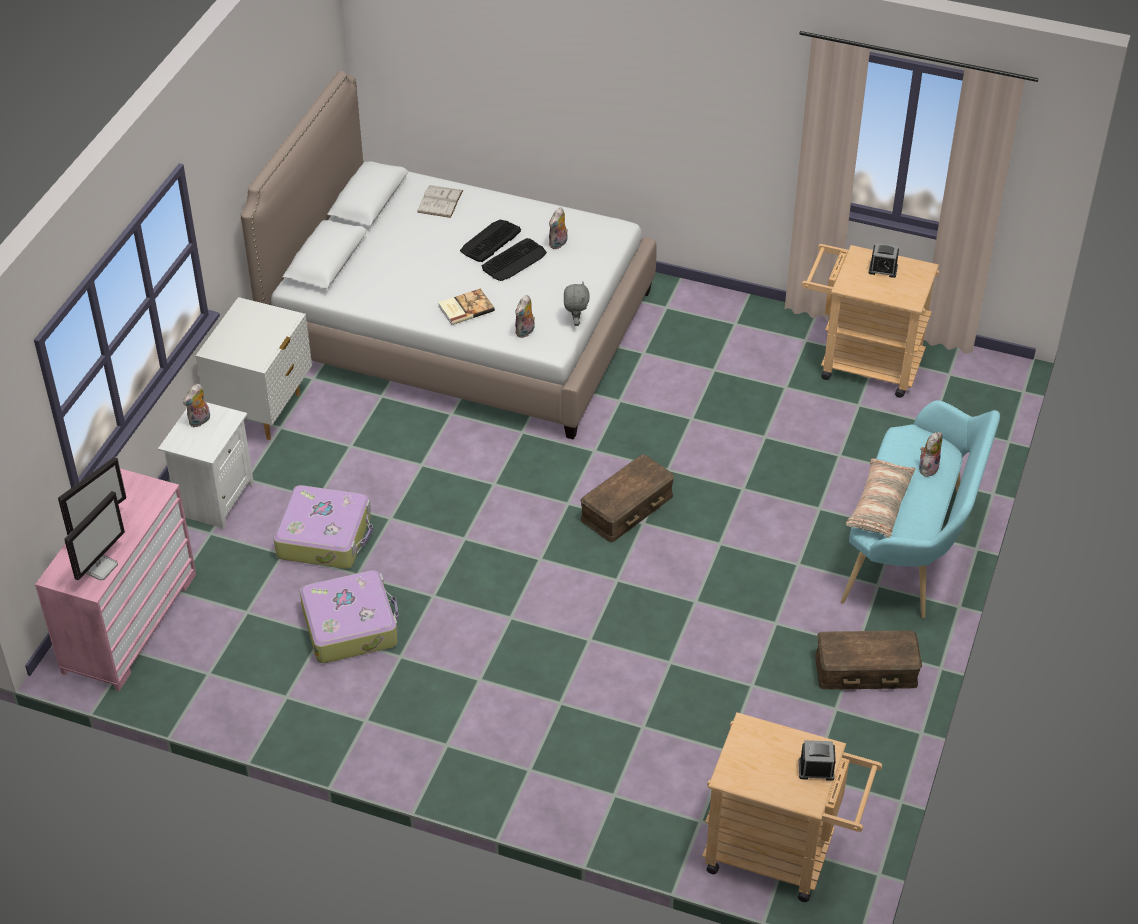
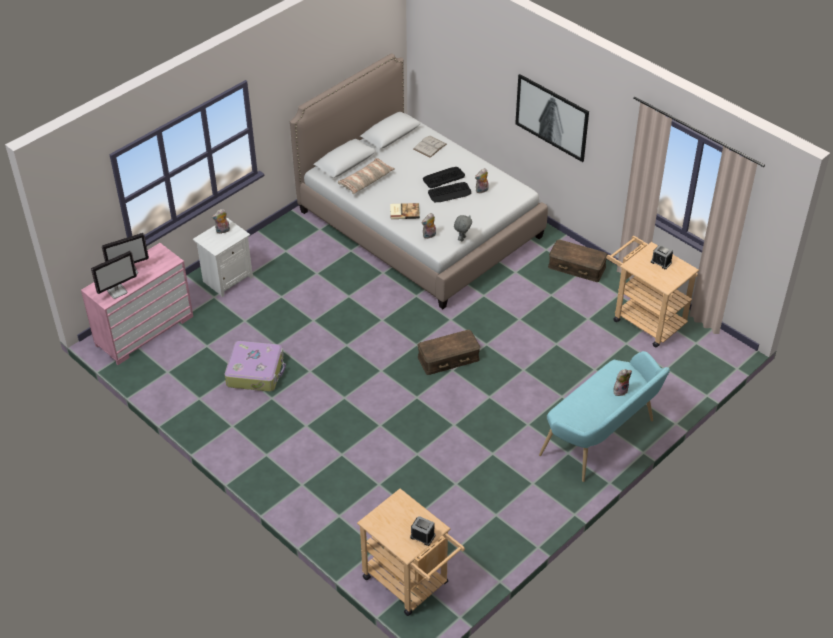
camera: 25 degrees right, 0 degrees up
(262, 411) = (281, 239): white nightstand -> none
(325, 536) = (272, 319): suitcase -> none
(641, 102) = (551, 117): none -> picture
(866, 669) = (528, 498): brown storage box -> brown storage box (577, 266)
(879, 505) = (575, 402): pillow -> pillow (366, 180)

